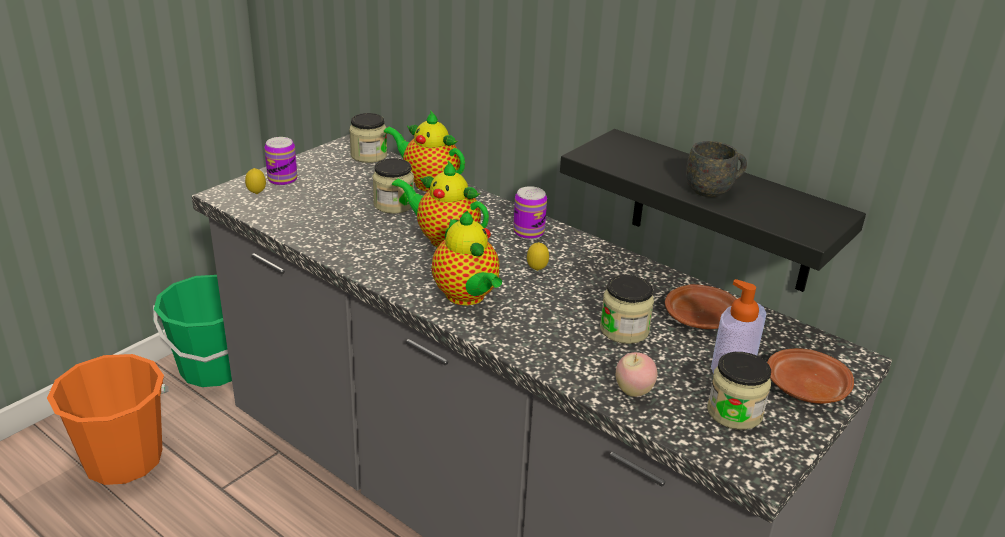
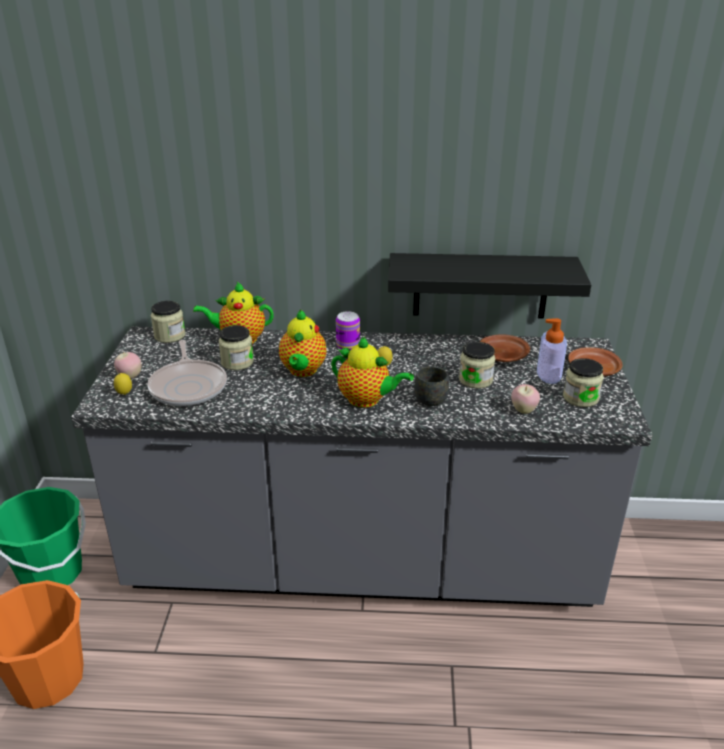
camera: 35 degrees left, 0 degrees up
(282, 180) = (130, 377): can -> apple
(319, 209) = (189, 386): none -> frying pan
(444, 239) = (302, 371): teapot -> teapot turned 75 degrees counterclockwise
(714, 190) = (496, 270): grey mug -> grey mug (433, 398)

